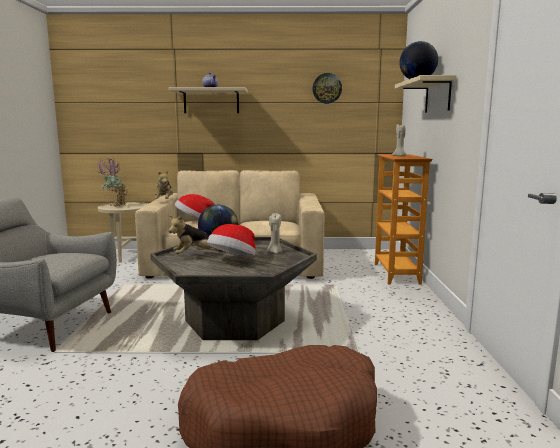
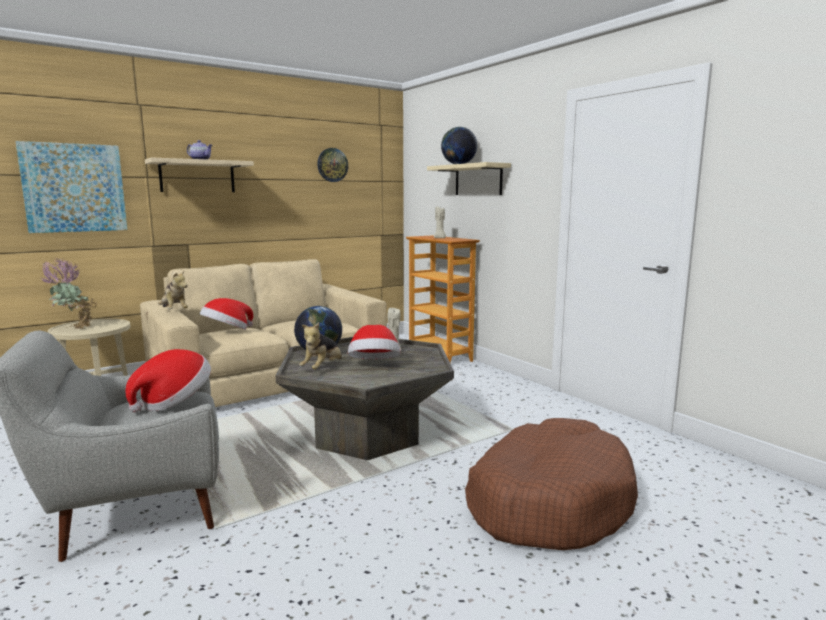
camera: 35 degrees left, 0 degrees up
(67, 257) = (174, 402): none -> hat
(130, 110) = (74, 188): none -> picture

